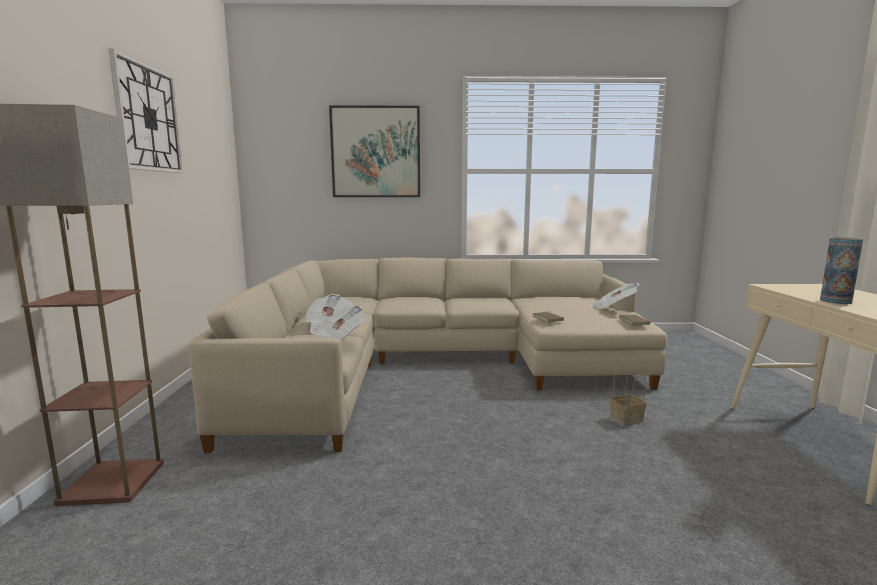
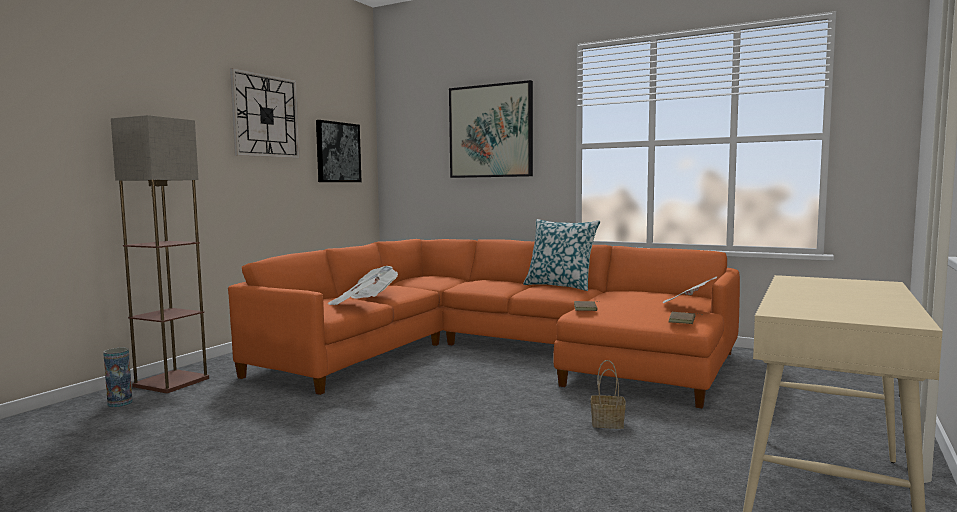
camera: 30 degrees right, 5 degrees down
(210, 167) = (338, 152): none -> picture
(435, 365) = (496, 352): beige sofa -> orange sofa
(475, 297) = (560, 286): none -> pillow
(835, 301) = (799, 293): vase -> vase (120, 403)

